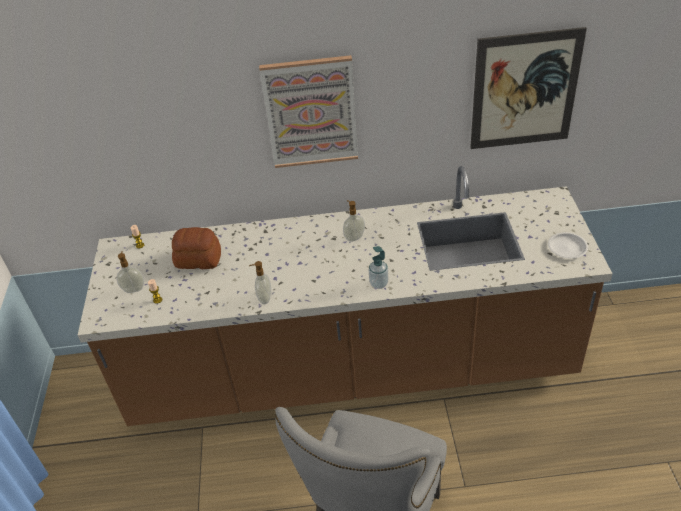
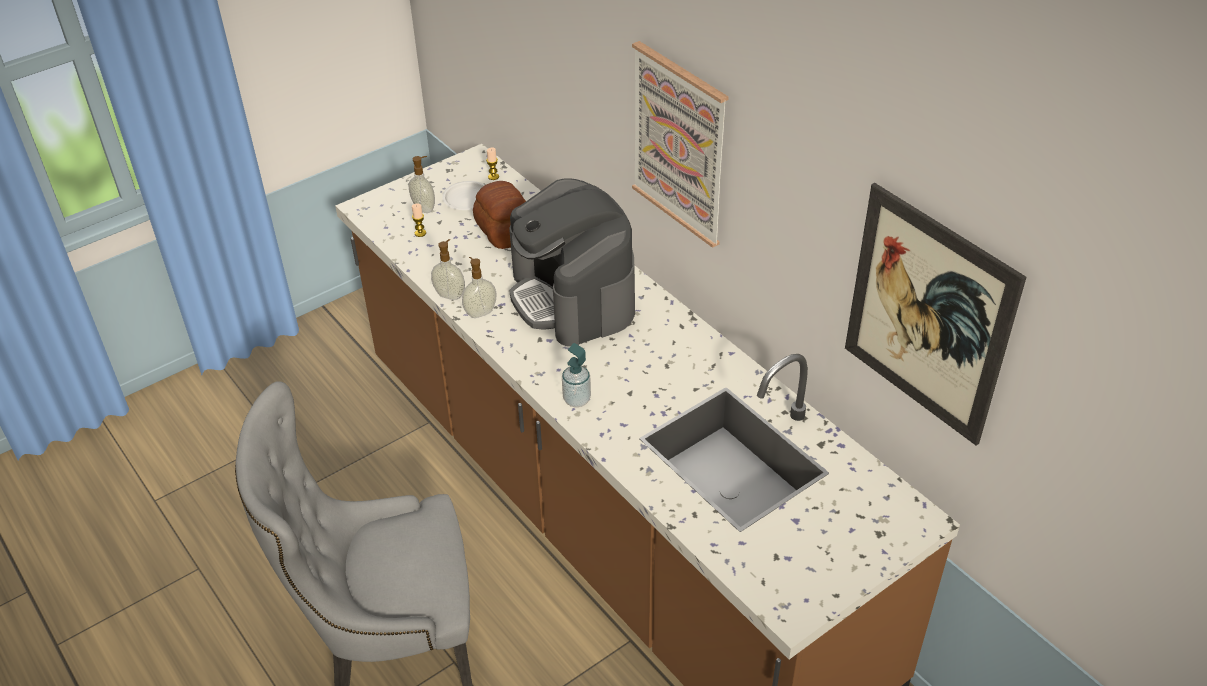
camera: 55 degrees right, 0 degrees up
(290, 252) = (573, 297): none -> coffee machine
(354, 237) = (645, 340): soap dispenser -> soap dispenser (450, 294)
(567, 247) = (805, 573): white plate -> white plate (467, 199)

